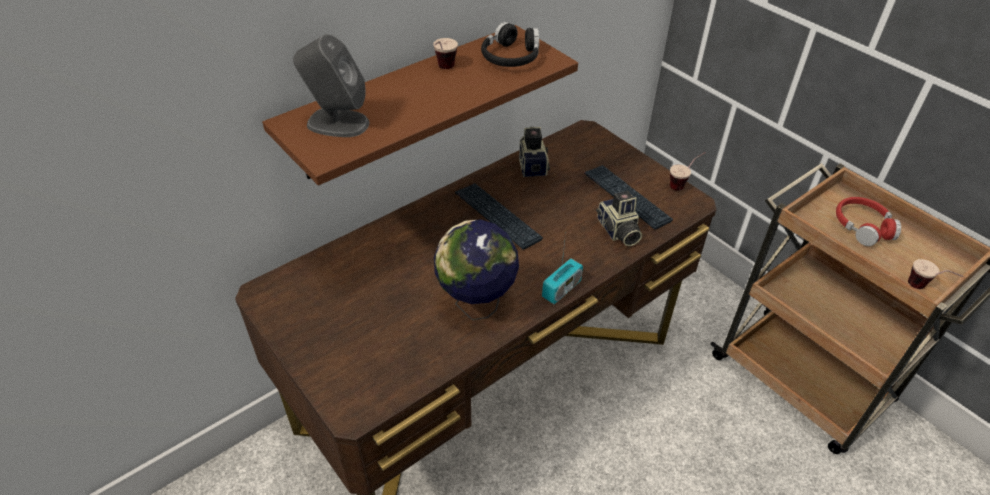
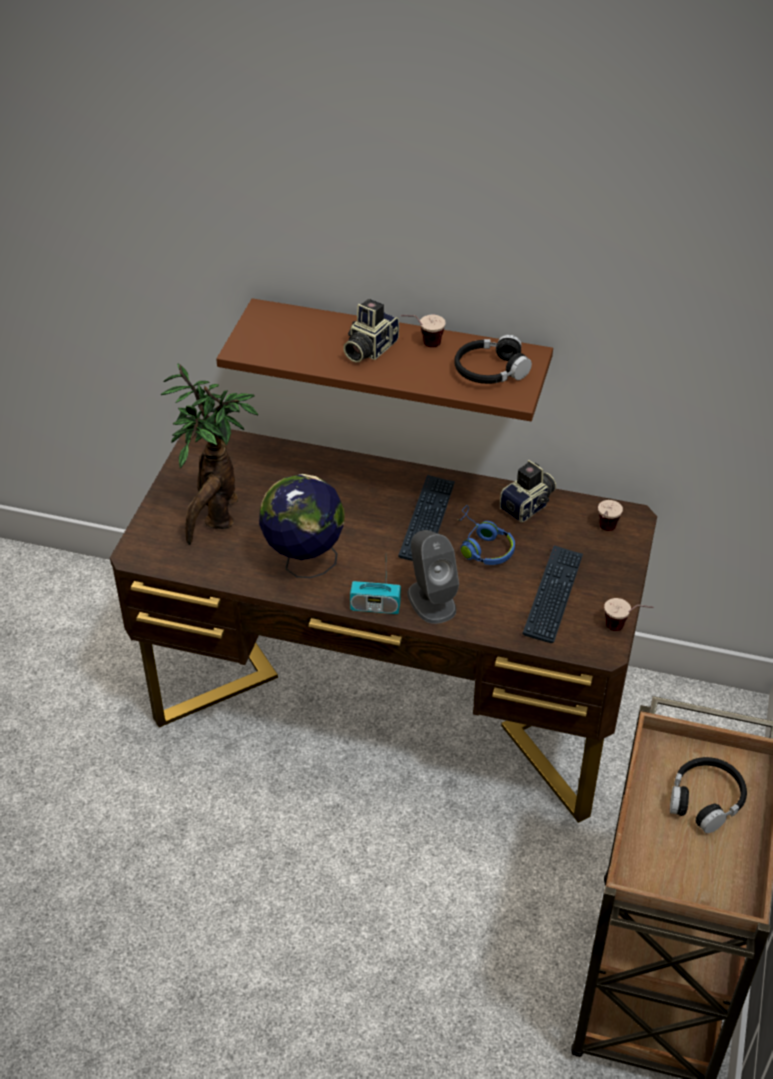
camera: 55 degrees right, 0 degrees up
(337, 123) = (287, 332): grey speaker -> grey speaker (431, 600)
(367, 332) = (216, 517): none -> potted plant
(549, 204) = (482, 546): none -> blue headphones
(617, 231) = (493, 610): camera -> camera (368, 348)
(862, 226) = (705, 800): red headphones -> black headphones
(924, 290) = (646, 884): cup -> cup (604, 532)

